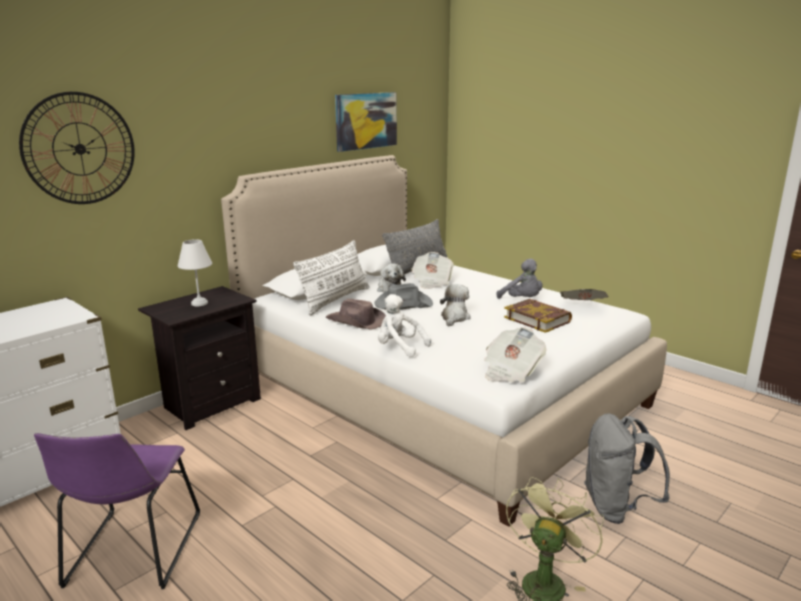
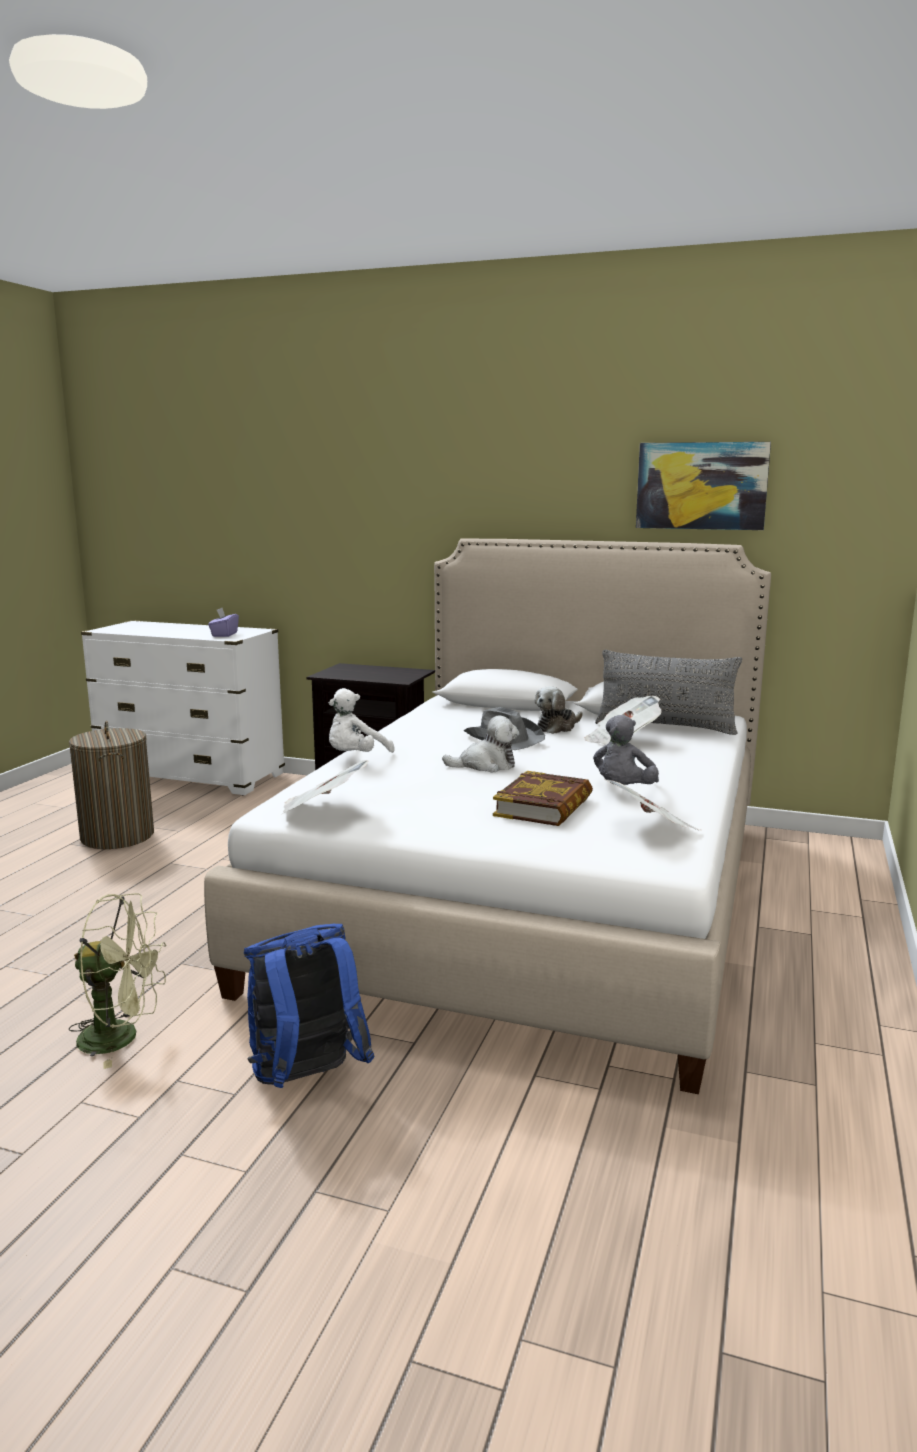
camera: 65 degrees right, 5 degrees down
(52, 317) = (224, 634): none -> purple tissue box
(80, 149) = (306, 488): wall clock -> none
(132, 553) = (117, 836): purple chair -> laundry basket
(198, 303) = (372, 673): white table lamp -> none
(335, 300) = (479, 714): white pillow -> none
(356, 321) = (417, 731): brown hat -> none
(399, 347) = (355, 757): white plush toy -> white plush toy turned 150 degrees counterclockwise
(616, 508) = (306, 1079): grey backpack -> blue backpack

